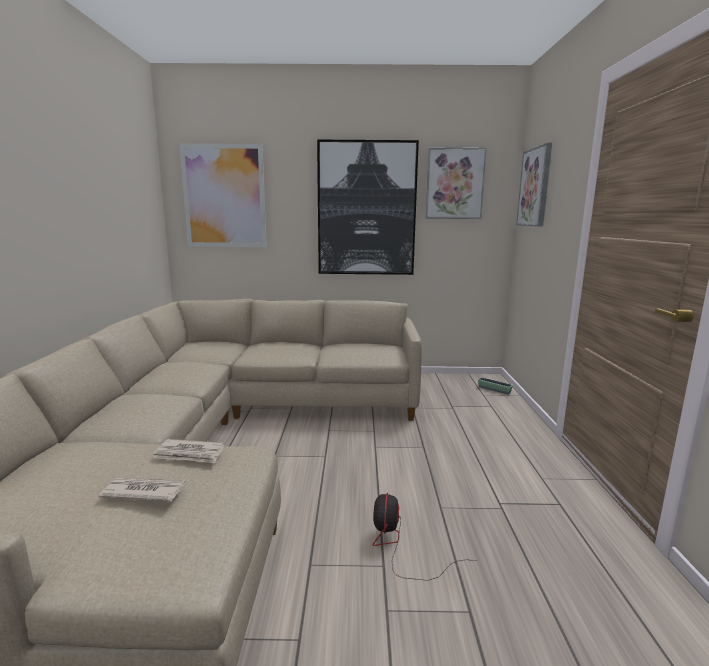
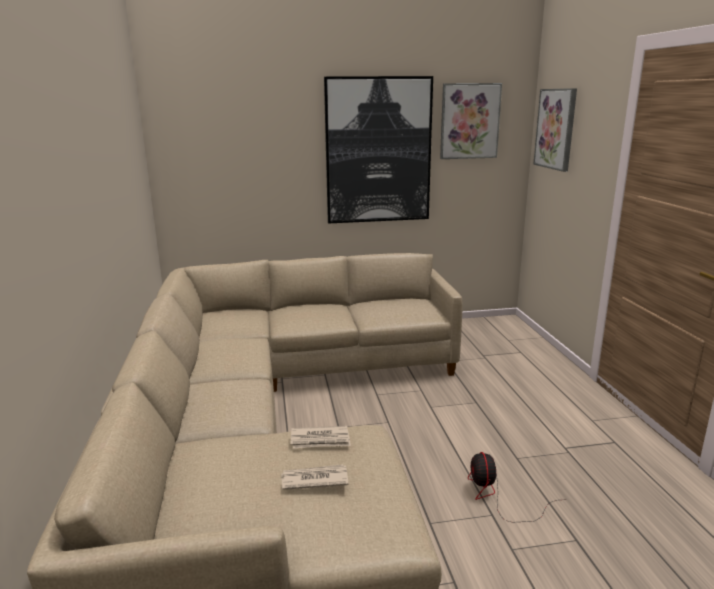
camera: 10 degrees left, 5 degrees up
(224, 196) = (219, 142): picture -> none
(494, 390) = (516, 333): planter -> none

